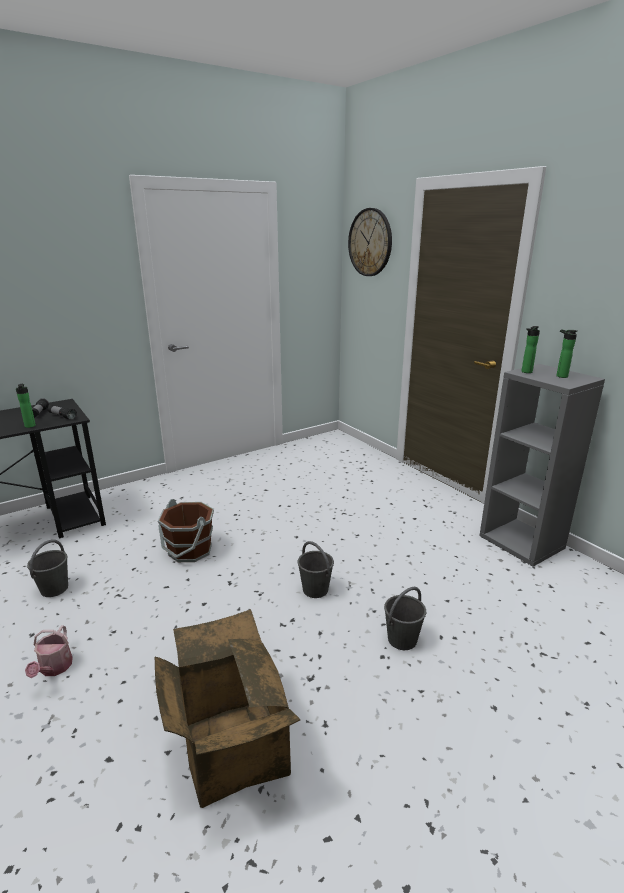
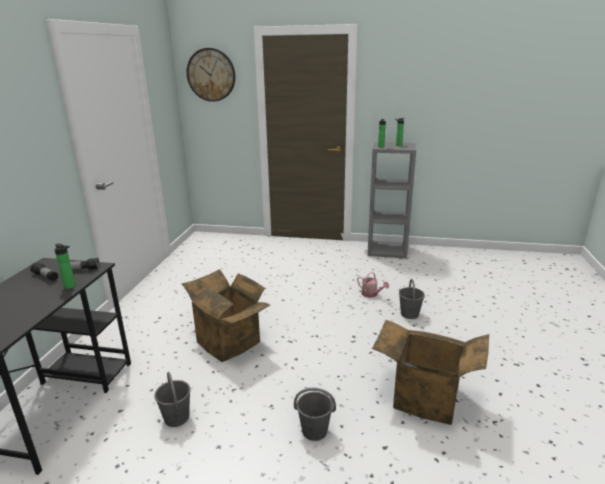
camera: 45 degrees left, 0 degrees up
(54, 668) = (273, 446): watering can -> watering can (371, 294)
(189, 550) = (231, 341): brown bucket -> cardboard box
(315, 590) = (340, 317): grey bucket -> grey bucket (315, 430)

